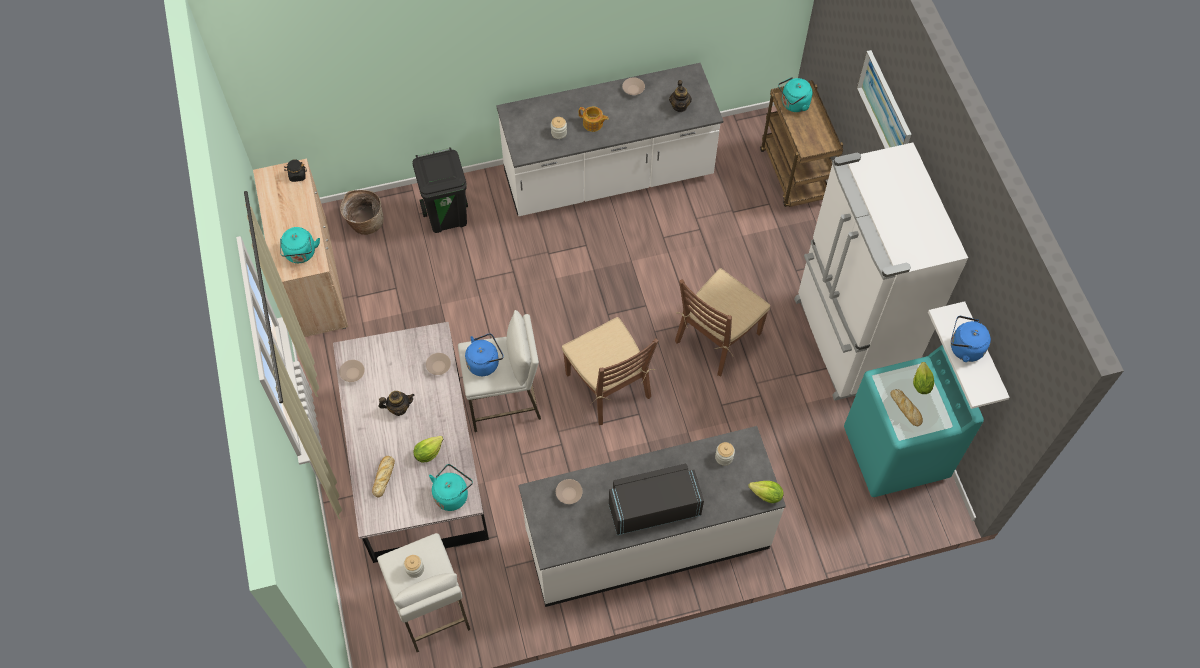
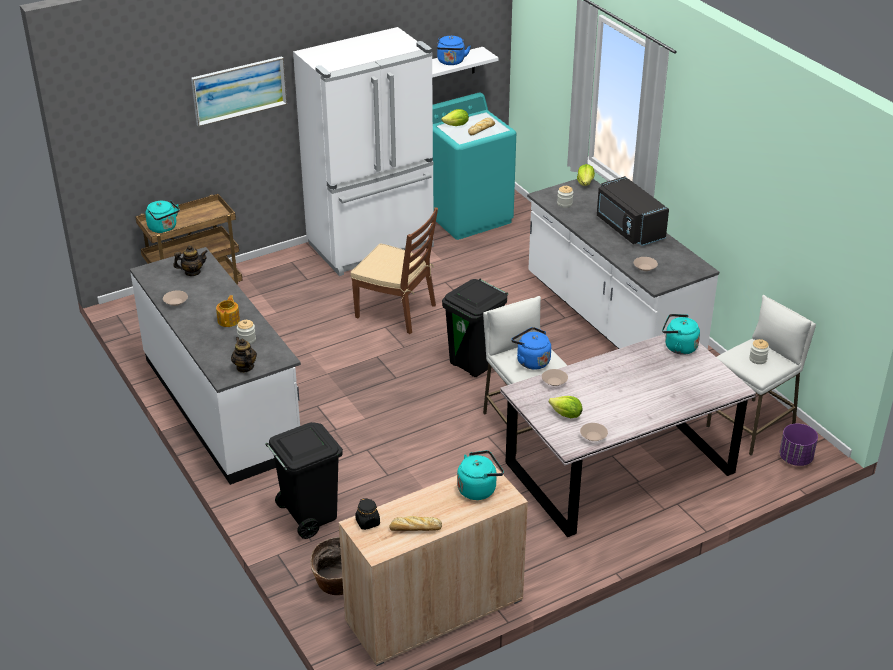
camera: 105 degrees left, 25 degrees down
(370, 629) = (795, 458): none -> purple planter
(384, 476) = (688, 390): bread -> bread (414, 528)
(398, 408) = (613, 397): teapot -> teapot (244, 367)
(428, 453) = (647, 369): lettuce -> lettuce (566, 415)
(608, 386) = (475, 364): brown chair -> black trash can

